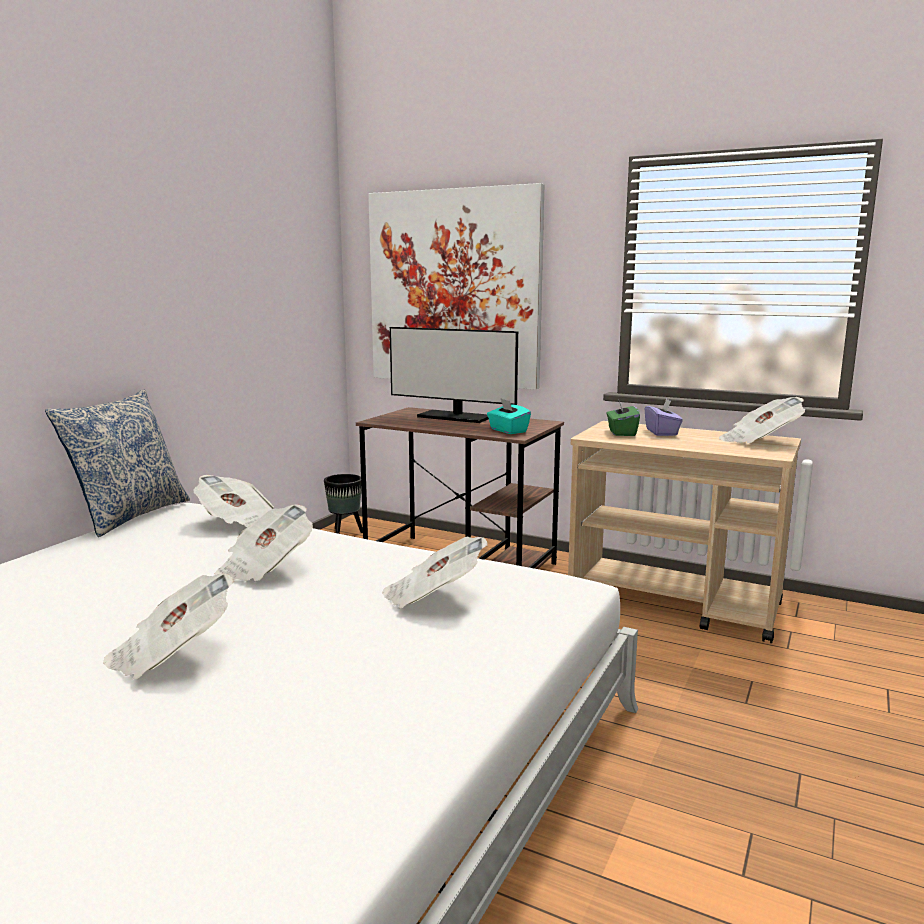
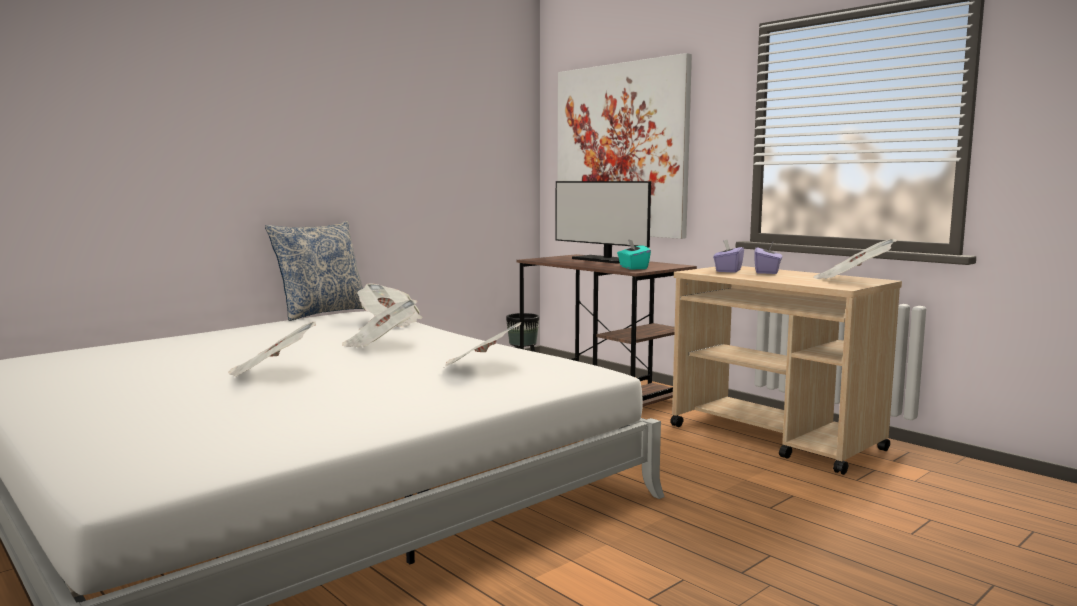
camera: 20 degrees right, 5 degrees down
(621, 432) = (728, 270): green tissue box -> purple tissue box

